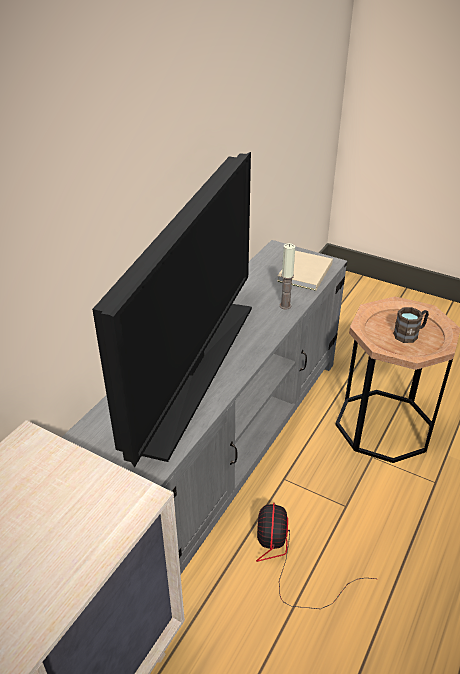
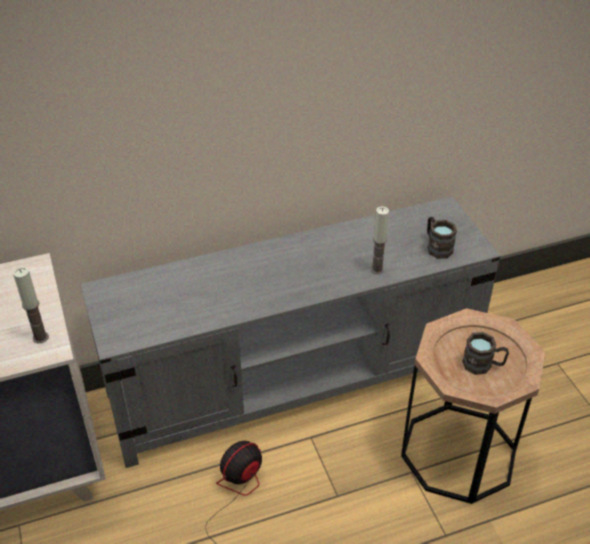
camera: 40 degrees right, 5 degrees up
(116, 495) = (40, 337): none -> candle
(194, 370) = (232, 285): television -> none
(303, 273) = (436, 246): beige book -> brown mug

